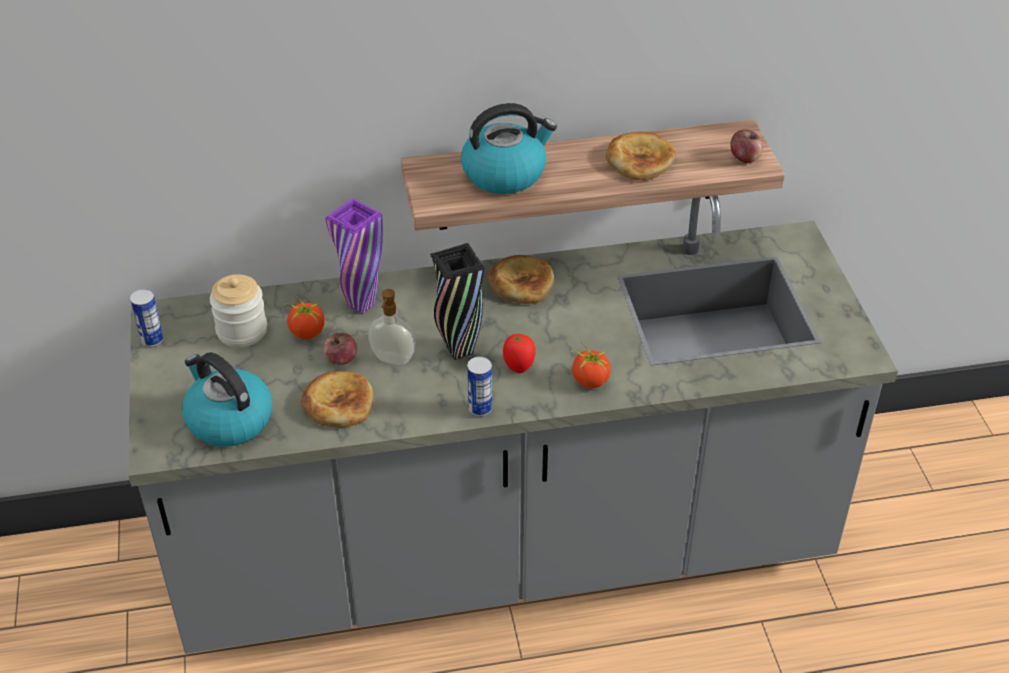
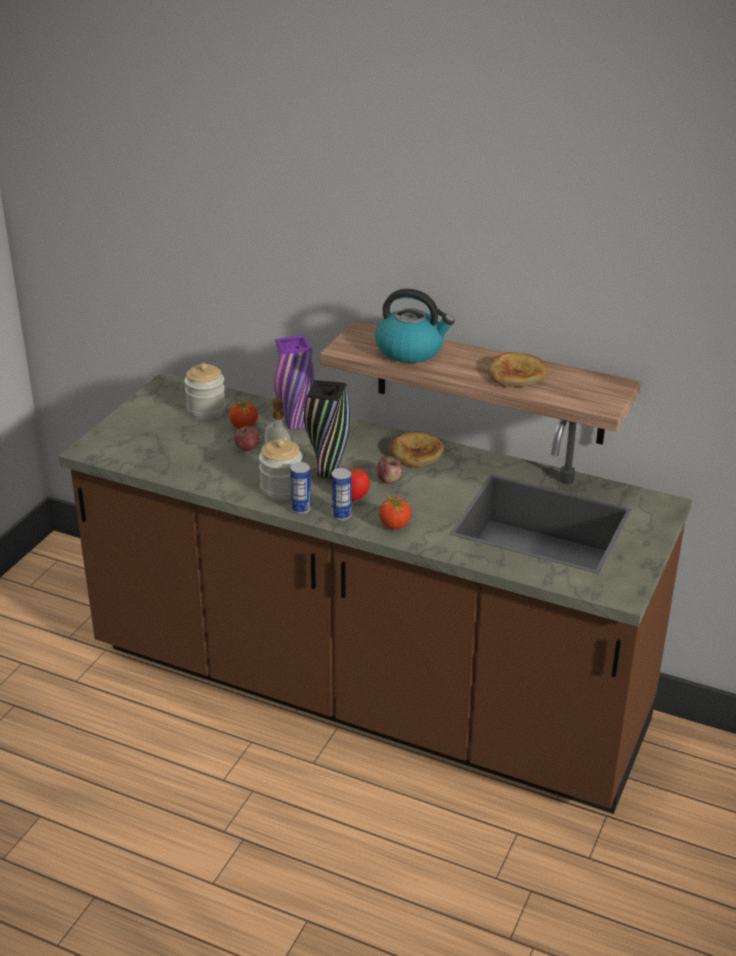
camera: 35 degrees right, 10 degrees down
(152, 340) = (149, 395): can -> can (341, 516)
(228, 420) = (144, 452): kettle -> none
(338, 403) = (217, 470): bread -> none
(433, 394) = (281, 489): none -> jar
(504, 553) = (366, 693): grey counter -> brown counter
(745, 158) = (599, 399): apple -> apple (389, 479)

